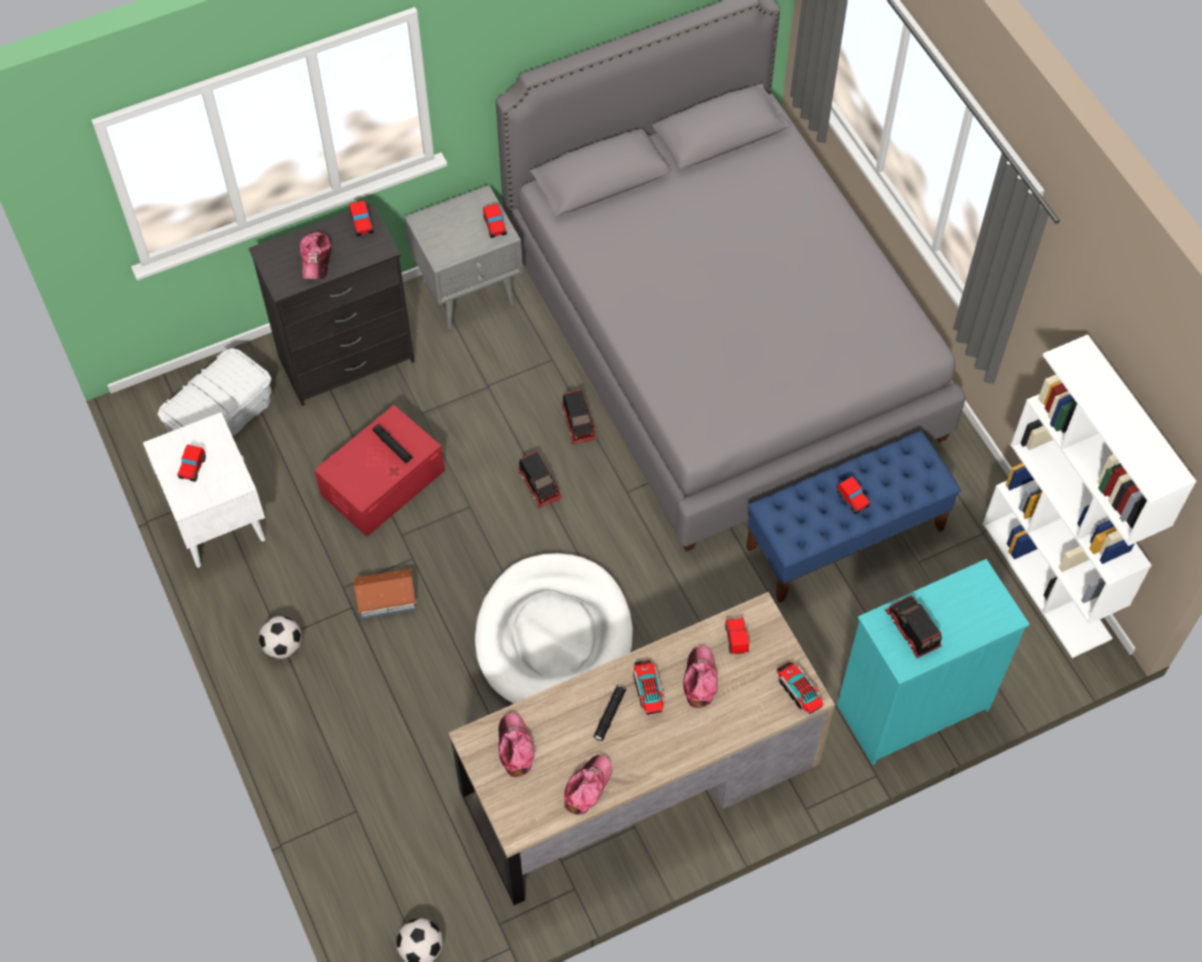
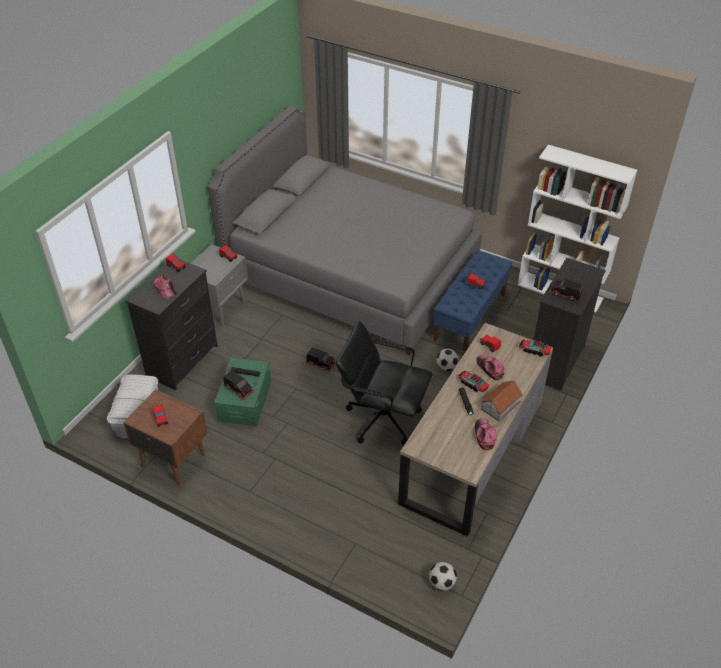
camera: 35 degrees left, 15 degrees down
(218, 521) = (173, 459): white nightstand -> brown nightstand
(283, 646) = (254, 494): football -> football (446, 367)
(382, 483) = (244, 400): red storage box -> green storage box
(385, 598) = (288, 446): toy house -> toy house (500, 405)
(515, 747) = (436, 439): cap -> none
(554, 636) = (382, 418): white dog bed -> black office chair
(579, 423) = (317, 332): toy truck -> toy truck (239, 389)
(911, 707) = (555, 362): turquoise dresser -> black dresser

